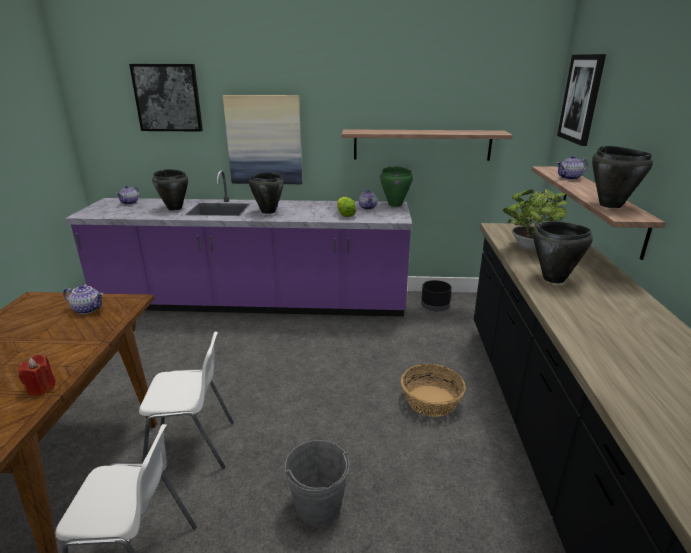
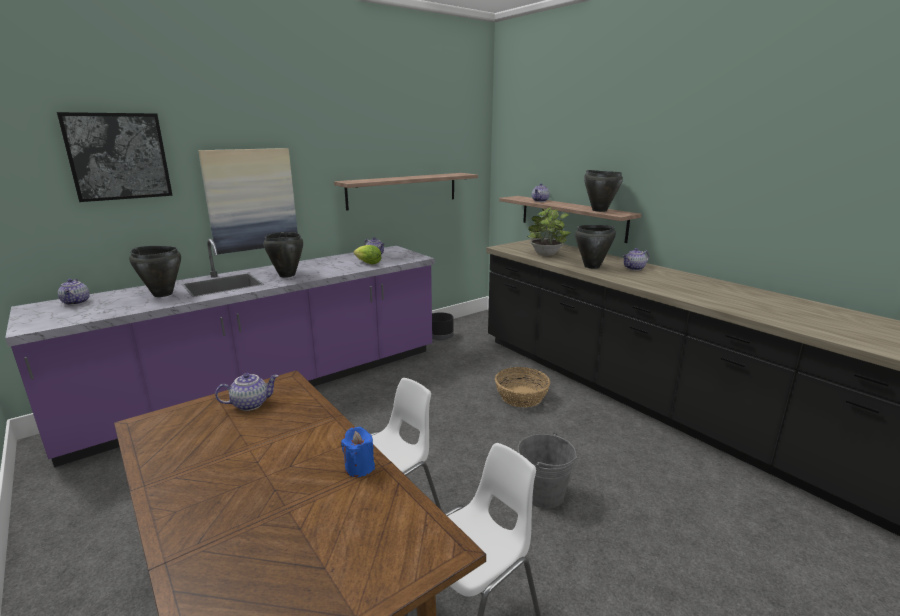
camera: 40 degrees left, 5 degrees down
(41, 388) = (359, 467): red candle -> blue candle
(395, 204) = (392, 249): green cooking pot -> none
(581, 99) = (524, 143): picture -> none
(610, 299) = (634, 268): none -> teapot

